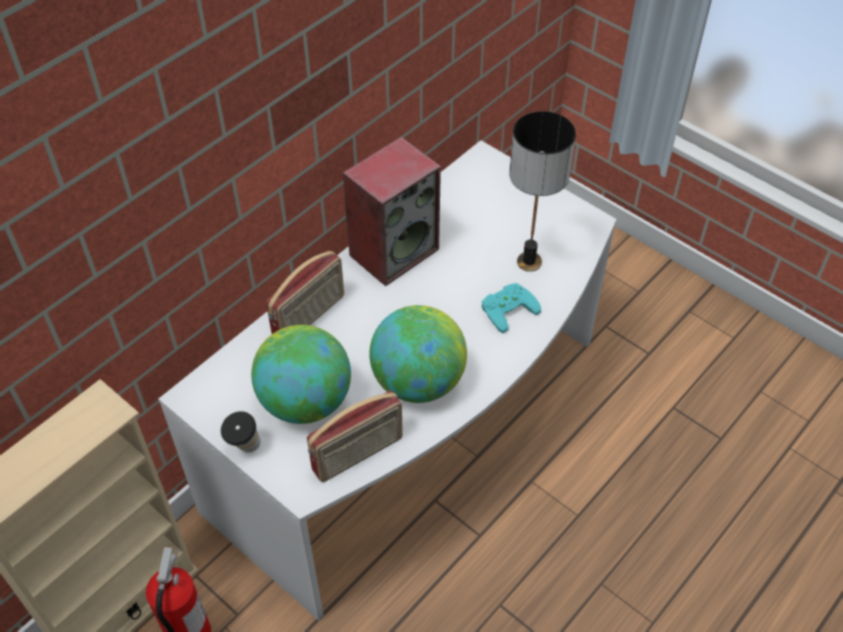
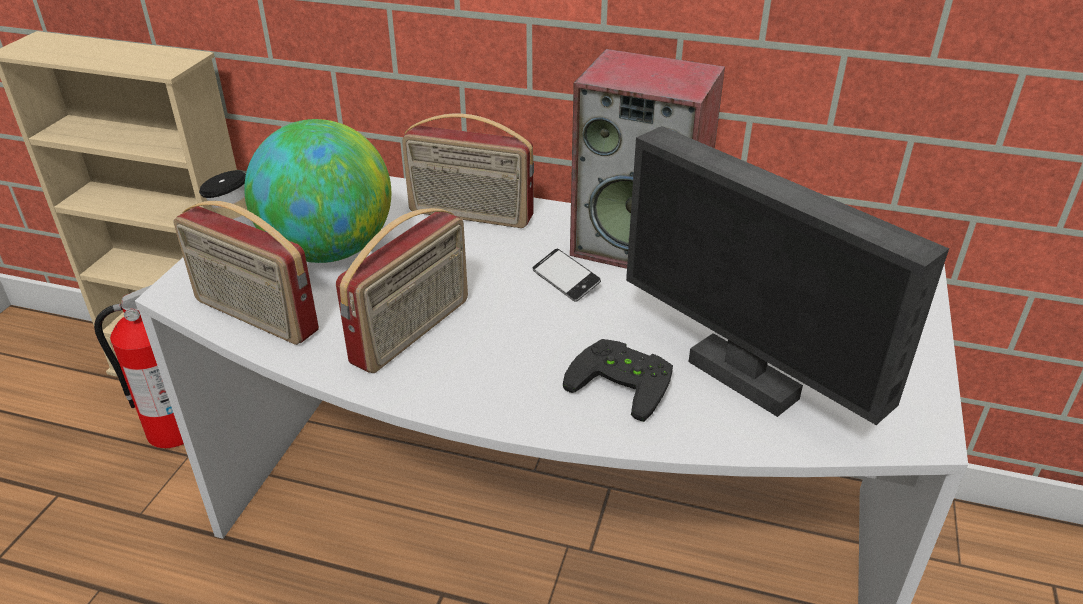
camera: 65 degrees right, 15 degrees down
(408, 297) = (565, 280): none -> phone
(418, 381) = (413, 332): globe -> radio
(507, 307) = (624, 381): turquoise game controller -> black game controller
(529, 261) = (745, 378): table lamp -> monitor

